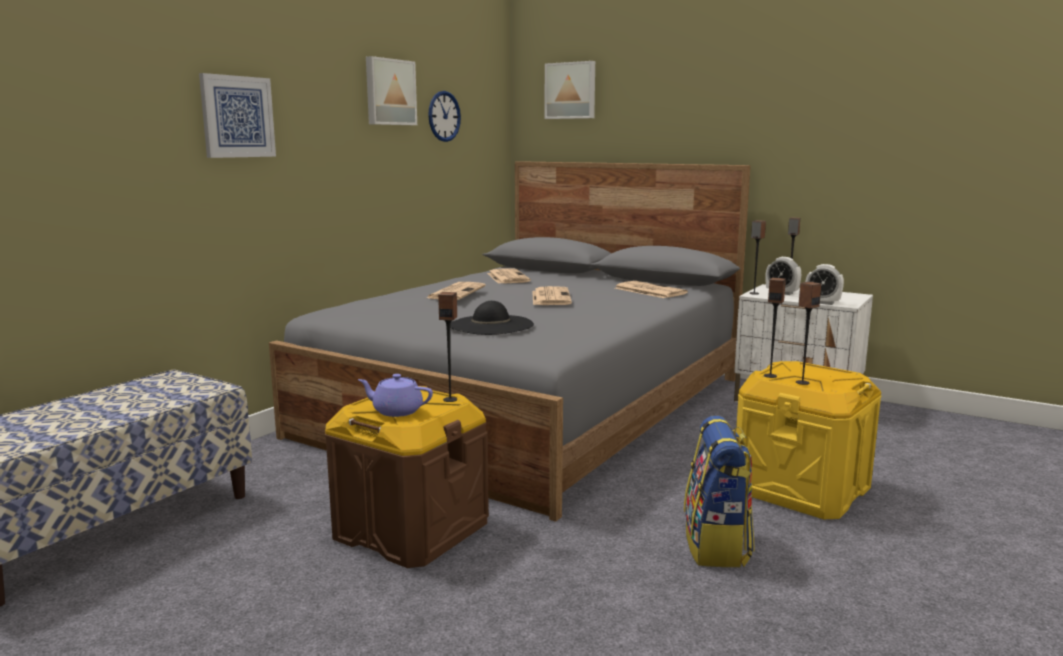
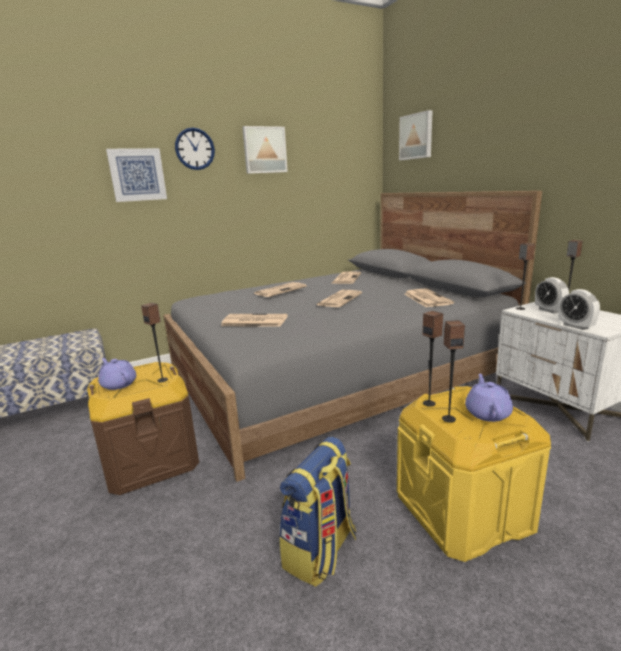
camera: 30 degrees right, 5 degrees up
(444, 116) = (316, 164): wall clock -> wall clock (195, 149)
(491, 325) = (253, 321): black hat -> newspaper
(825, 374) = (487, 413): none -> purple teapot

